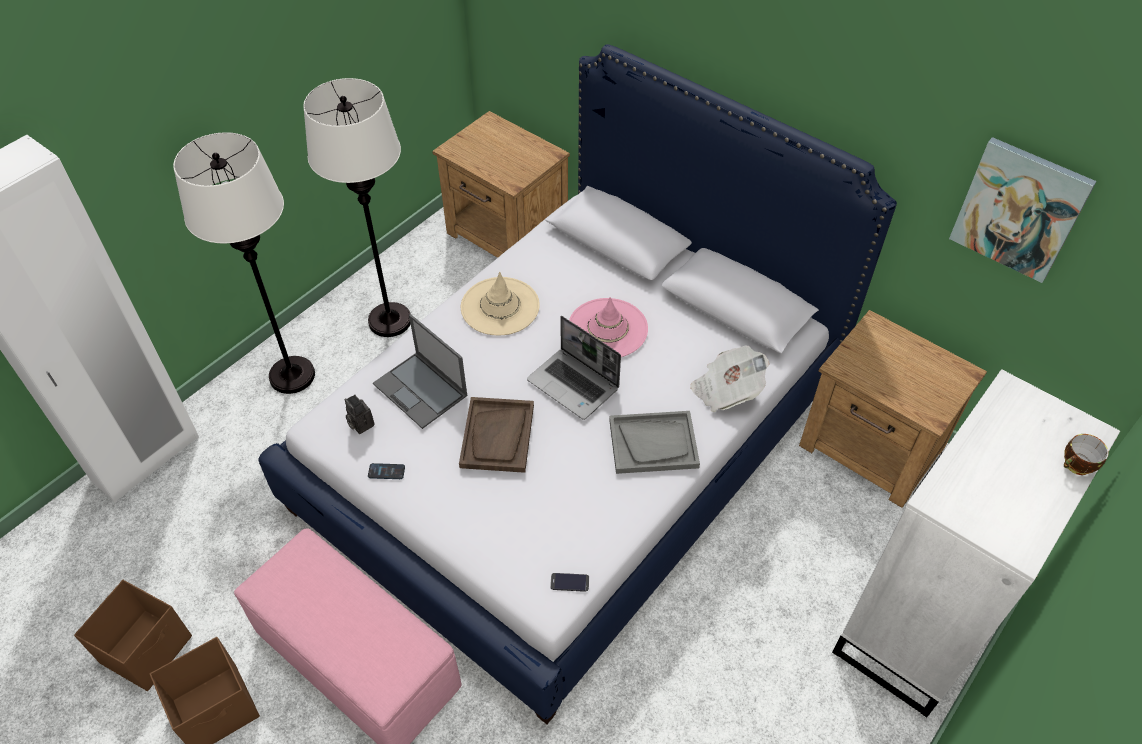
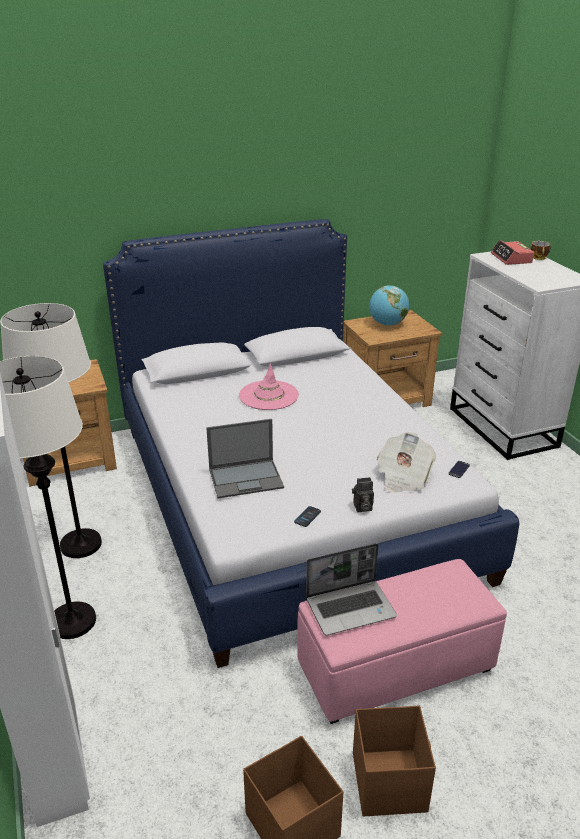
camera: 60 degrees left, 20 degrees down
(360, 424) = (250, 516): camera -> camera (362, 507)
(497, 436) = (319, 460): brown tray -> none
(500, 306) = (203, 426): beige hat -> none
(574, 385) = (303, 420): laptop -> laptop (351, 608)
(653, 443) = (375, 409): grey tray -> none
(726, 390) = (356, 376): newspaper -> newspaper (403, 477)
(905, 362) = (387, 324): none -> globe
(1019, 209) = (398, 202): picture -> none
(1033, 428) = (511, 258): none -> alarm clock

